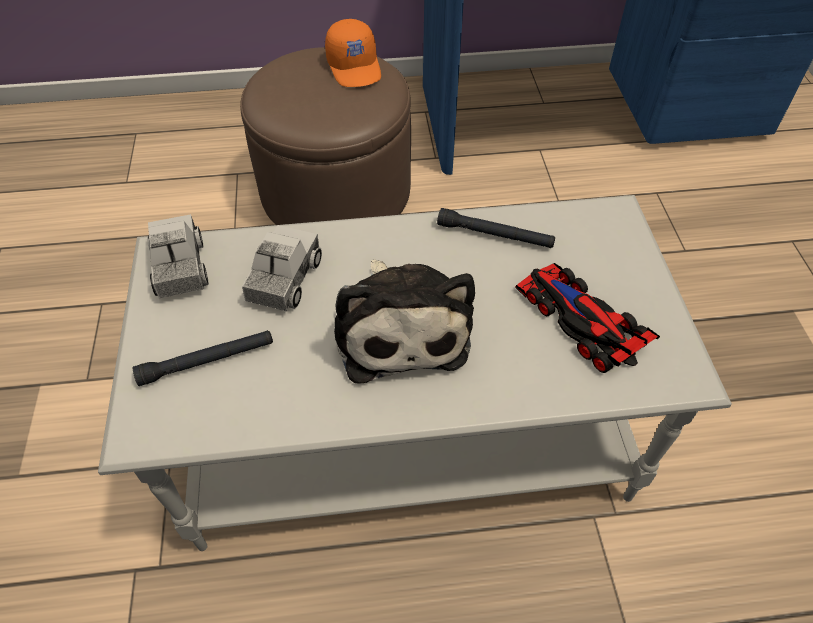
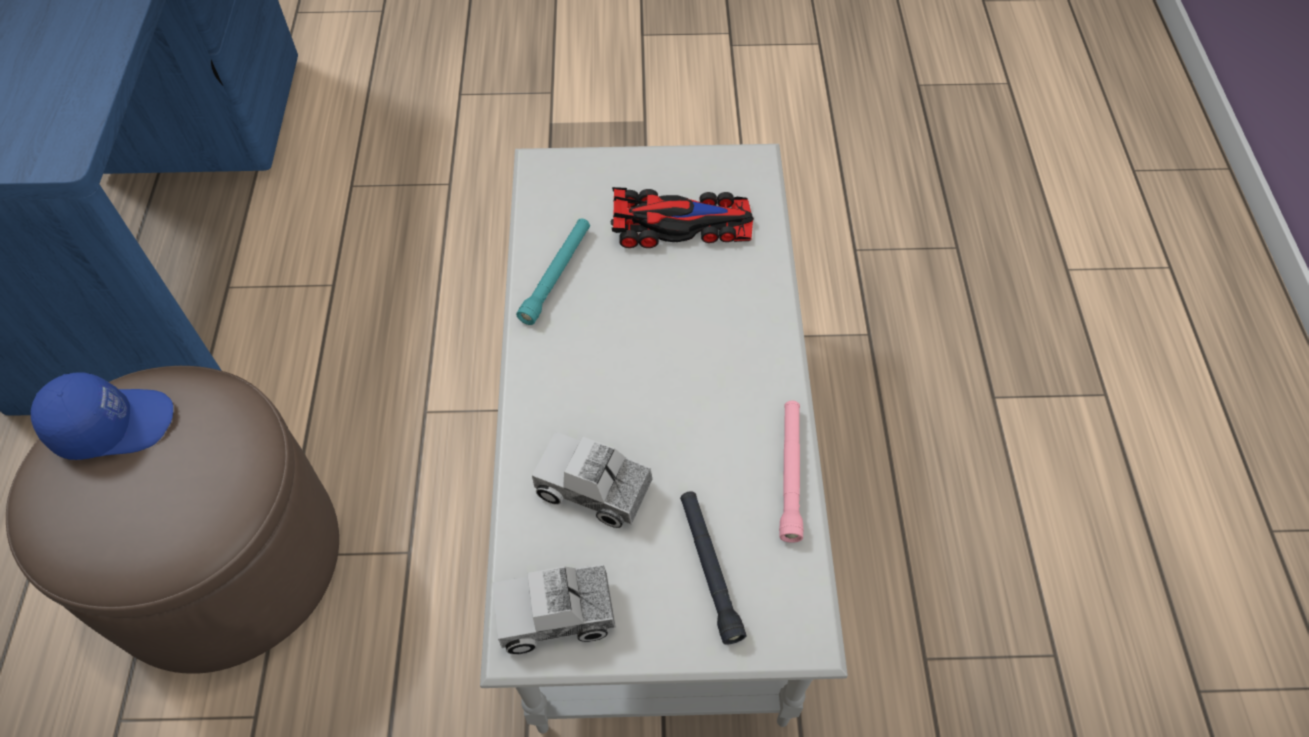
camera: 85 degrees left, 5 degrees up
(298, 420) = (790, 473): none -> pink flashlight
(355, 67) = (112, 423): orange cap -> blue cap
(400, 328) = (678, 374): plush toy -> none
(495, 235) = (556, 275): black flashlight -> turquoise flashlight
(580, 319) = (682, 224): toy car -> toy car turned 150 degrees counterclockwise

